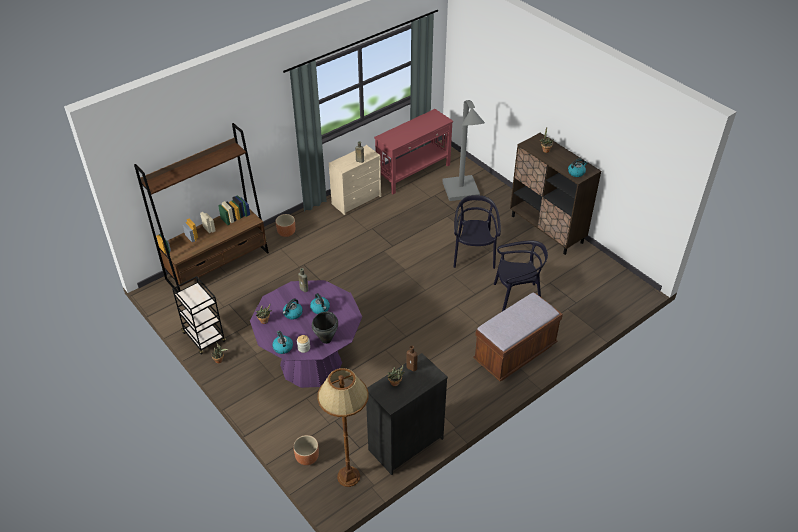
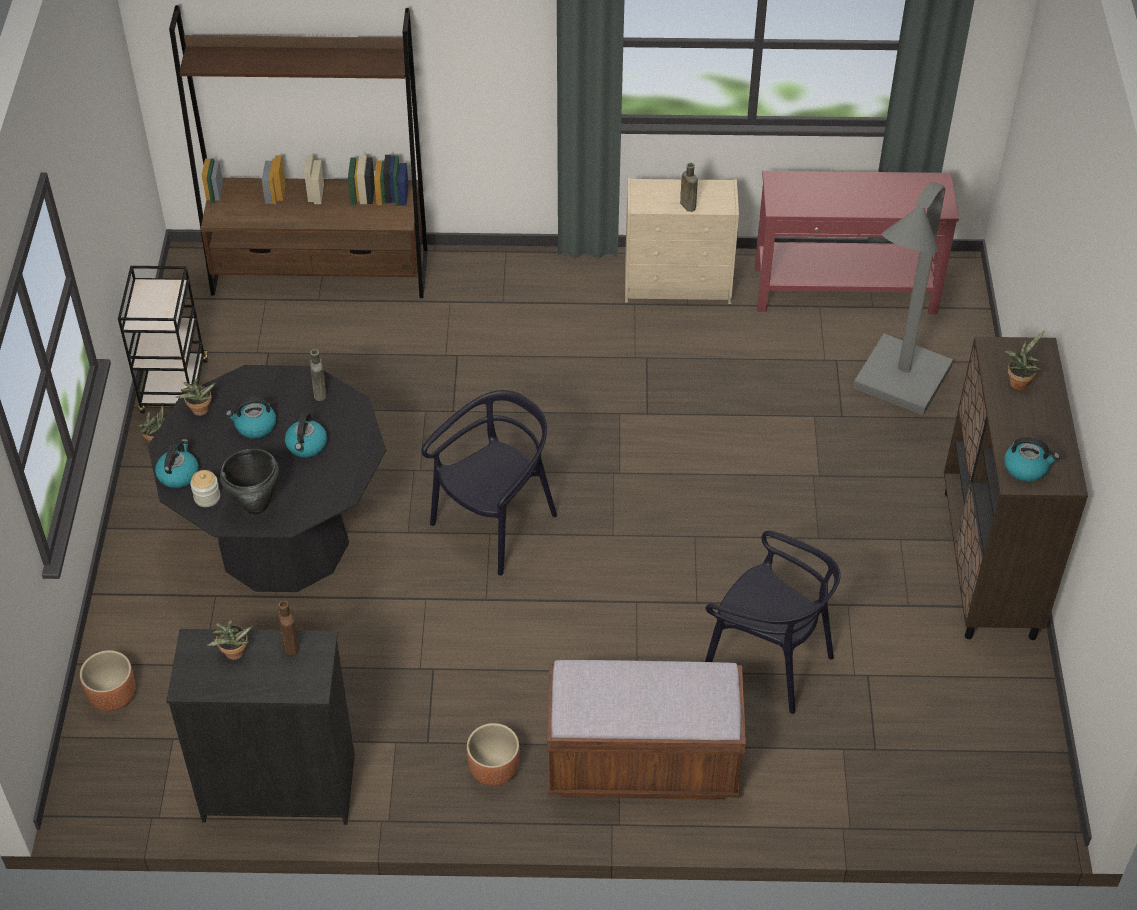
camera: 40 degrees right, 5 degrees up
(286, 232) = (491, 277): brown planter -> brown planter (494, 769)
(311, 363) = (283, 541): purple dining table -> black dining table
(348, 476) = (138, 773): brown floor lamp -> none
(473, 255) = (778, 525): black chair -> black chair (495, 524)

